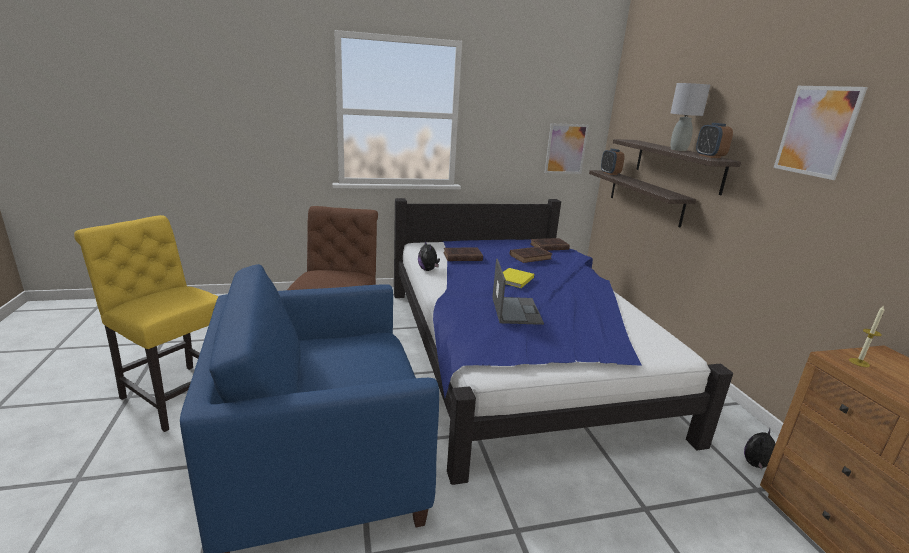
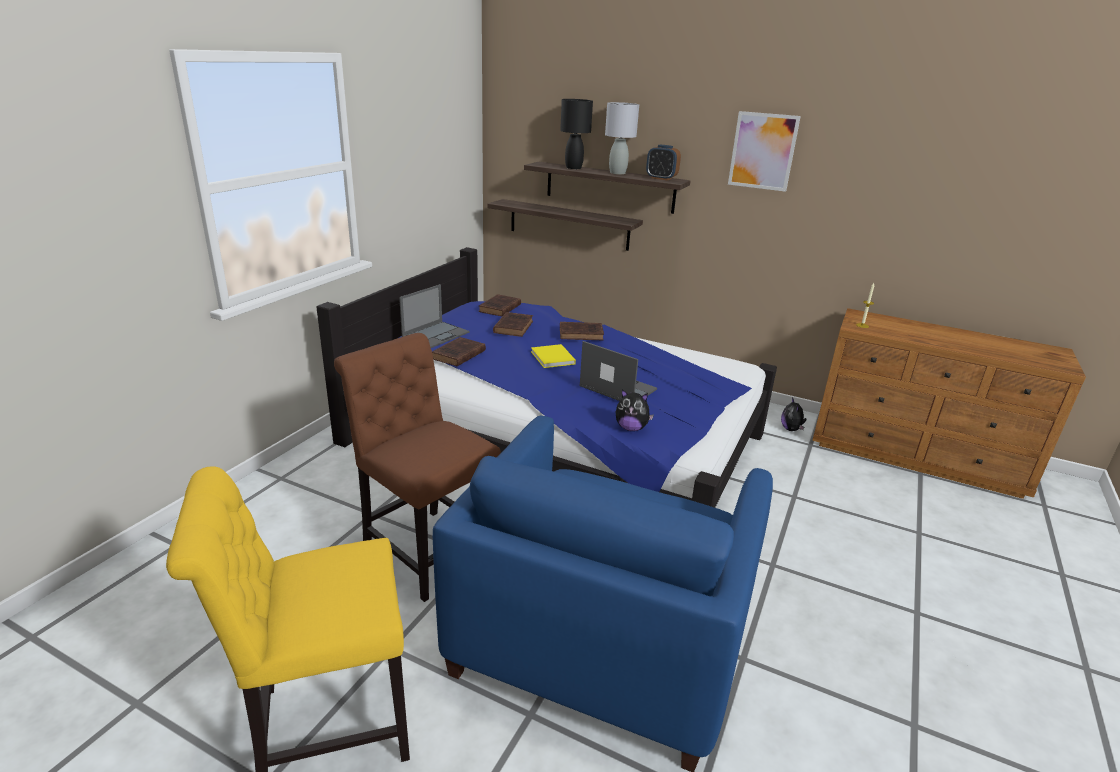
camera: 50 degrees left, 5 degrees up
(428, 270) = (452, 386): plush toy -> plush toy (631, 428)
(475, 245) = (436, 334): none -> laptop
(566, 149) = (454, 182): picture -> none
(570, 276) = (582, 334): none -> brown book
(610, 173) = (515, 204): alarm clock -> none
(649, 144) = (574, 168): none -> black table lamp

